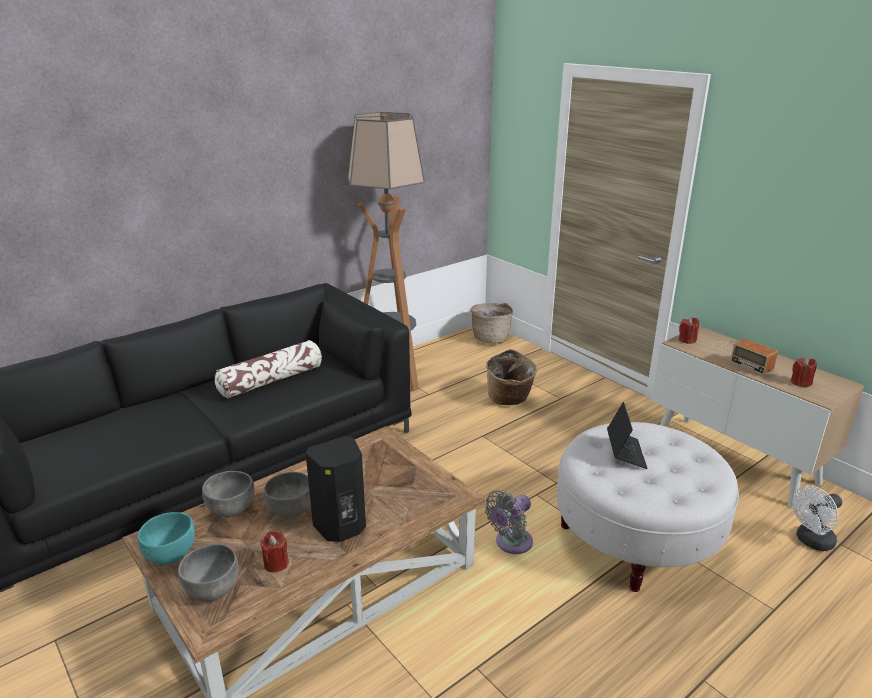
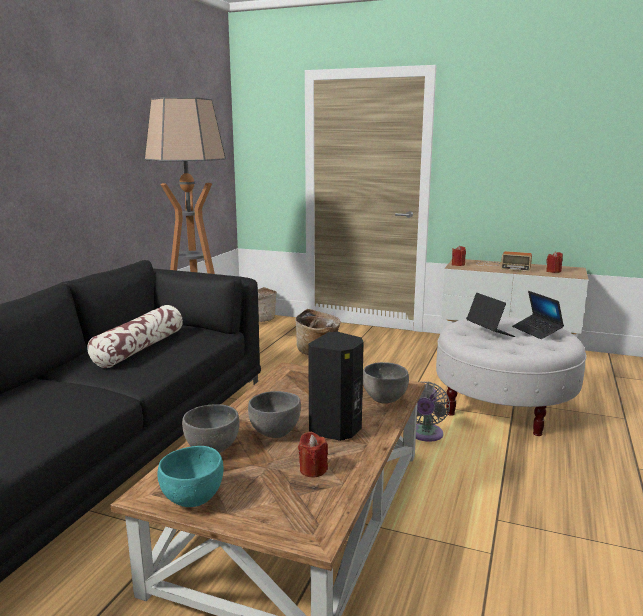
camera: 30 degrees left, 10 degrees down
(212, 591) = (278, 509): grey bowl -> grey bowl (384, 399)
(687, 468) = (537, 331): none -> laptop
(811, 541) = (599, 379): white fan -> none

